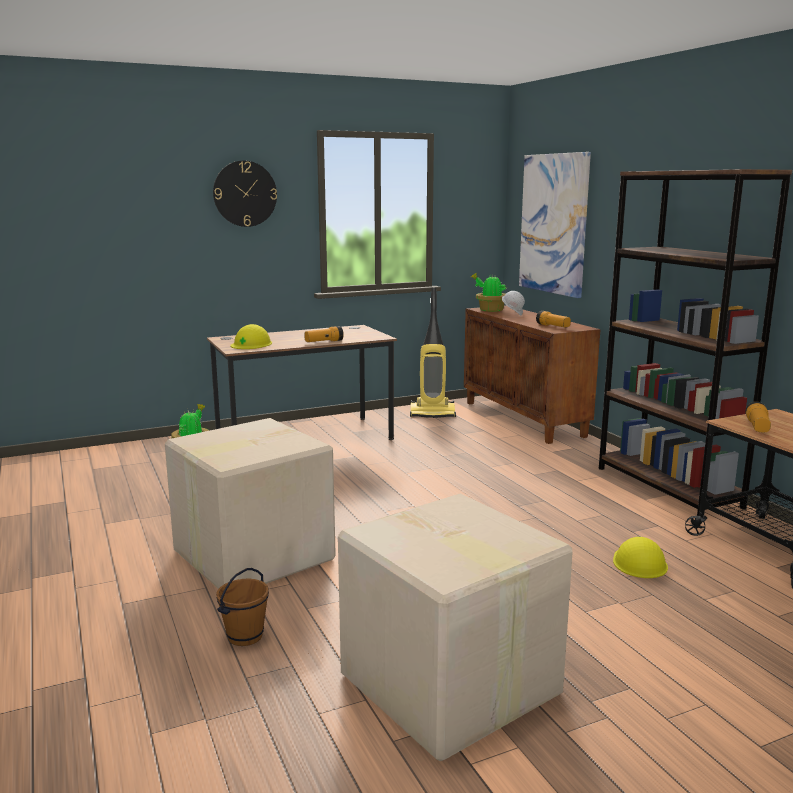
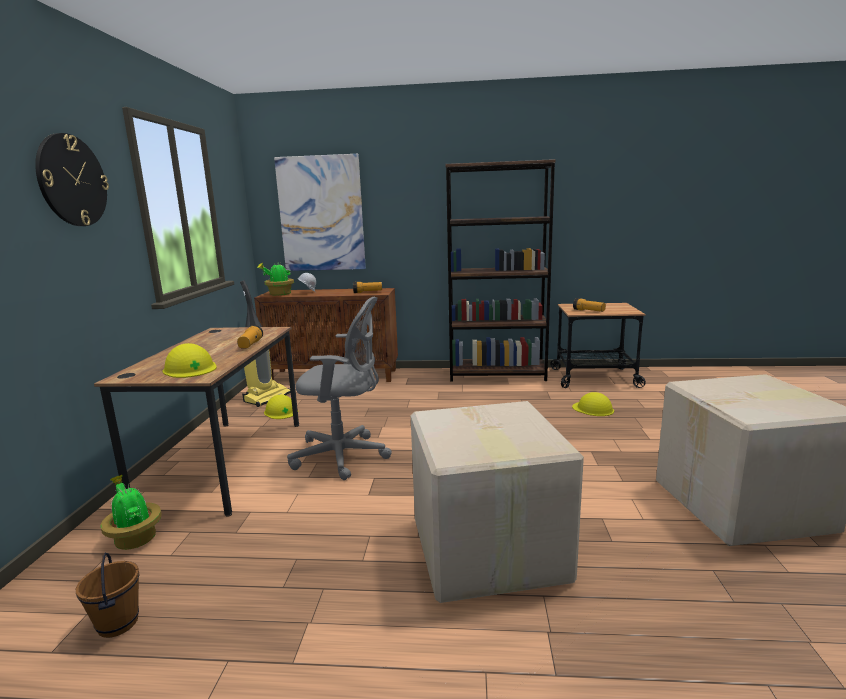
camera: 60 degrees left, 0 degrees up
(244, 636) = (657, 587): brown bucket -> brown bucket (117, 624)
(354, 470) = (344, 456): none -> grey office chair
(412, 426) = (281, 411): none -> yellow hard hat

